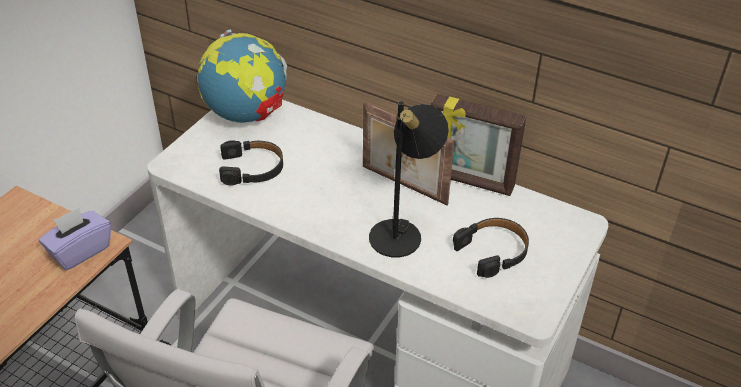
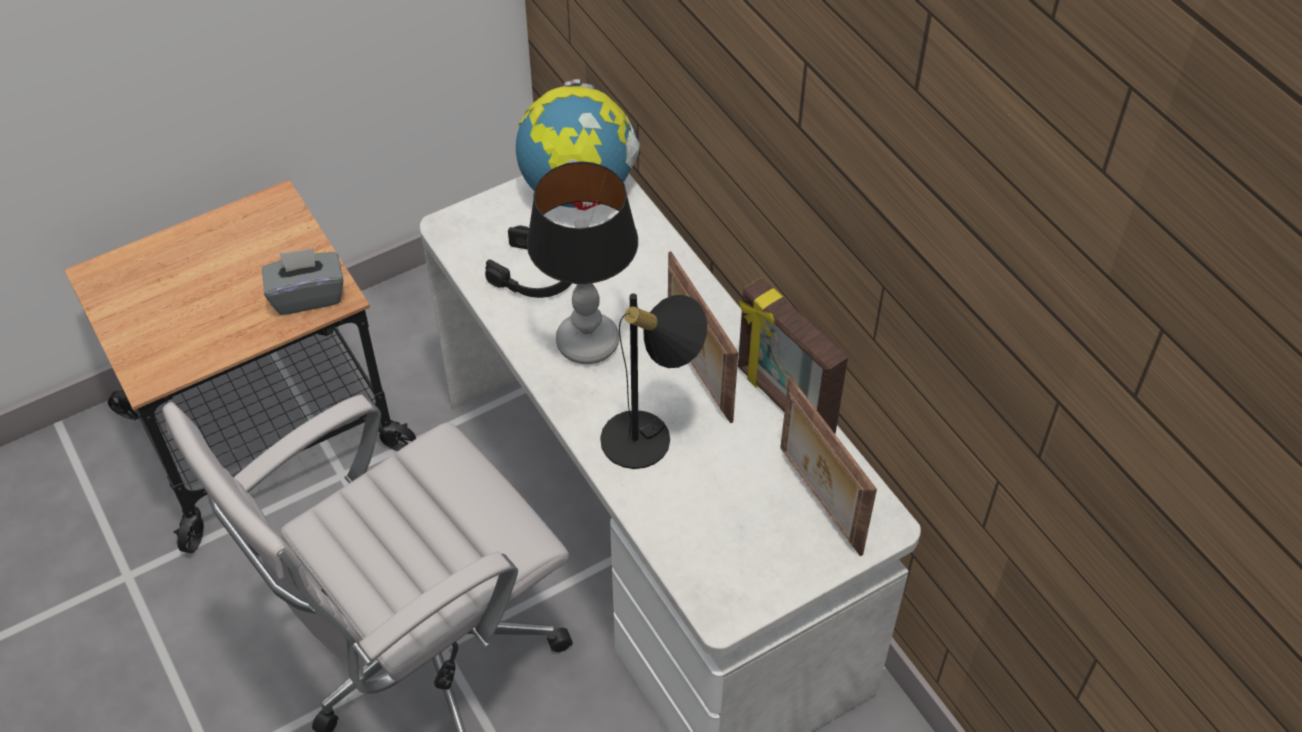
camera: 30 degrees right, 10 degrees up
(80, 251) = (307, 295): purple tissue box -> grey tissue box
(318, 196) = (586, 343): none -> table lamp
(493, 251) = (739, 510): black headphones -> none
(535, 226) = (818, 501): none -> picture frame

